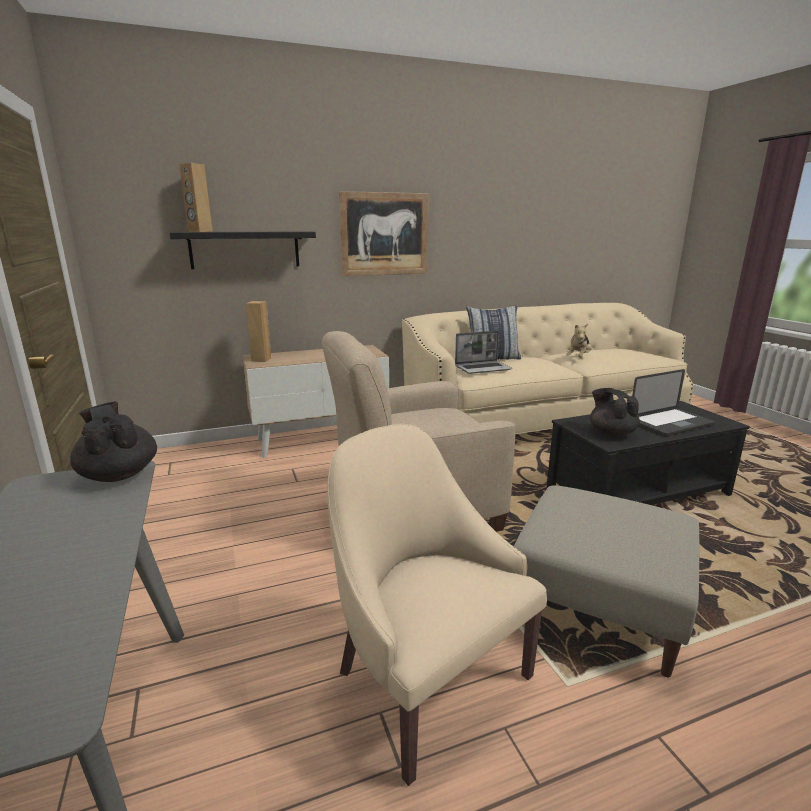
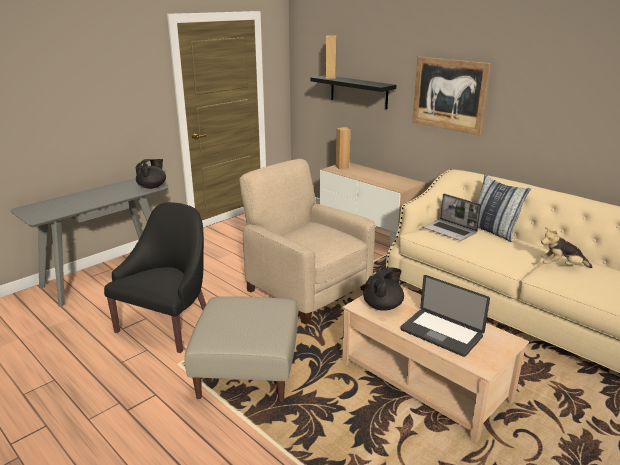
camera: 65 degrees right, 5 degrees up
(426, 677) = (168, 324): beige armchair -> black armchair
(636, 491) = (425, 381): black coffee table -> beige coffee table

